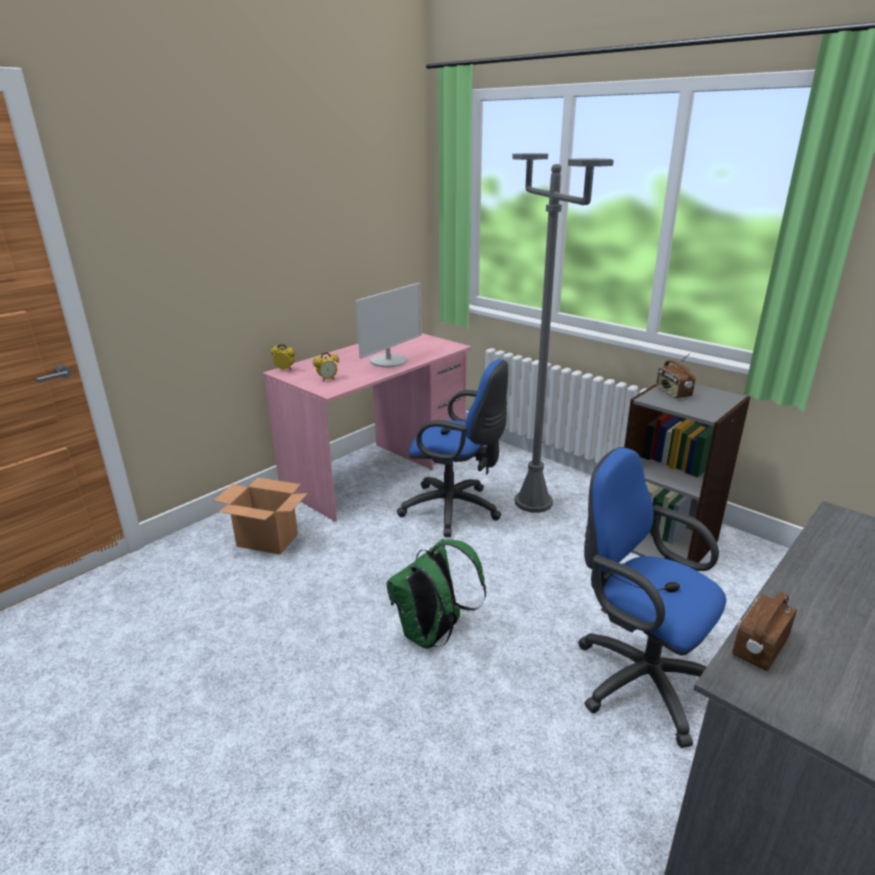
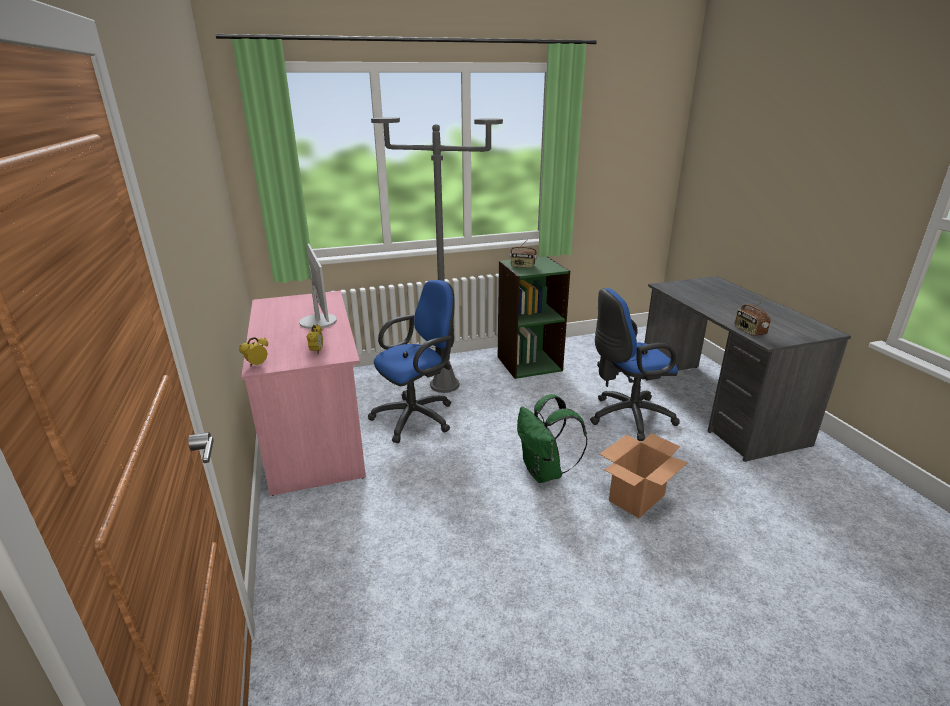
camera: 60 degrees left, 0 degrees up
(266, 540) = (348, 525): cardboard box -> cardboard box (636, 498)
(665, 541) = (529, 363): grey bookcase -> green bookcase

